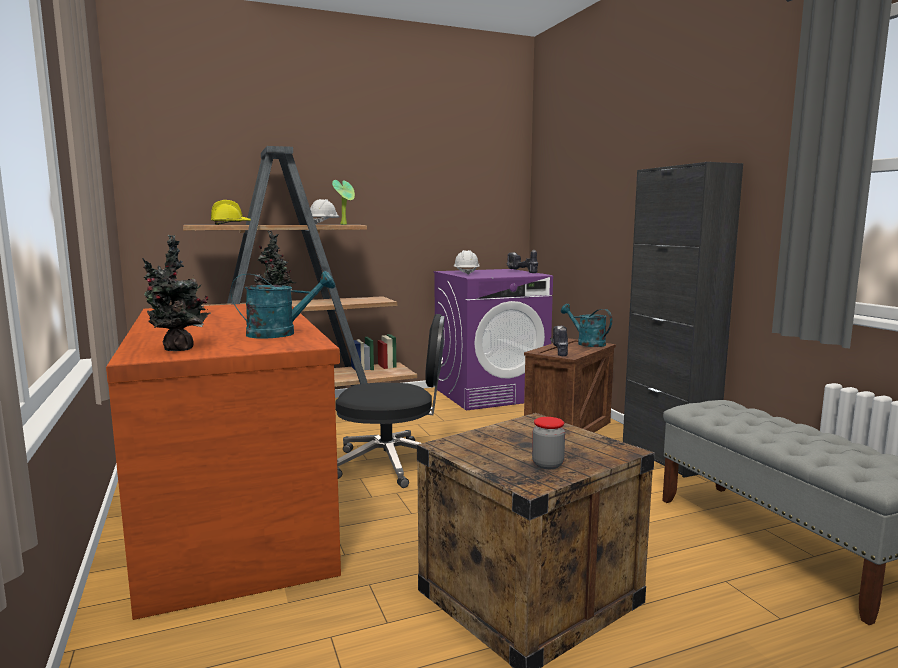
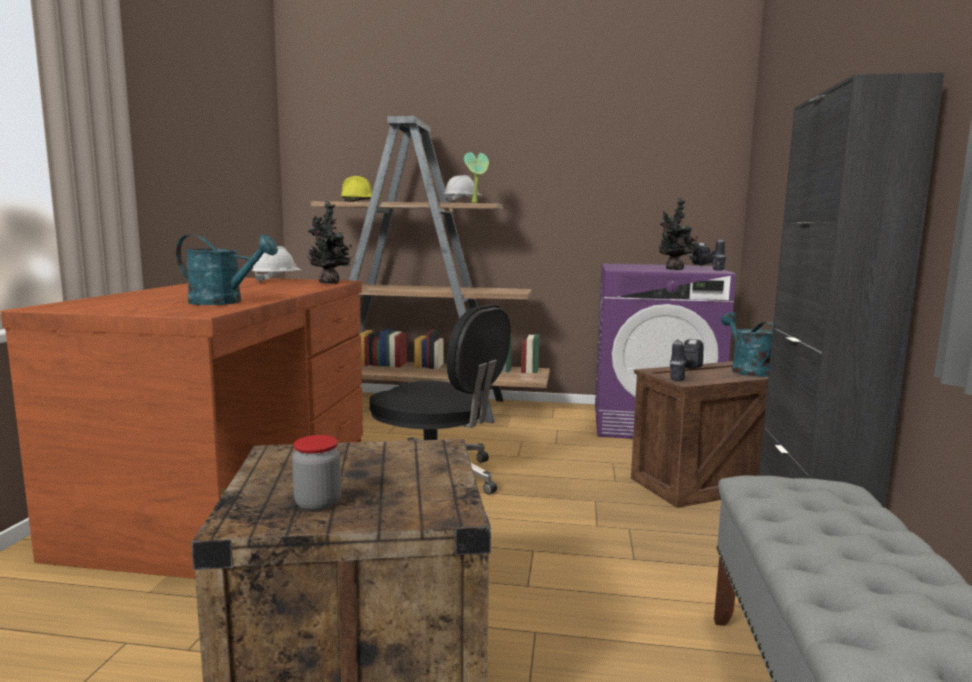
camera: 30 degrees right, 0 degrees up
(178, 349) = (94, 305): potted plant -> potted plant (674, 269)
(466, 273) = (627, 266): white hard hat -> white hard hat (277, 281)

